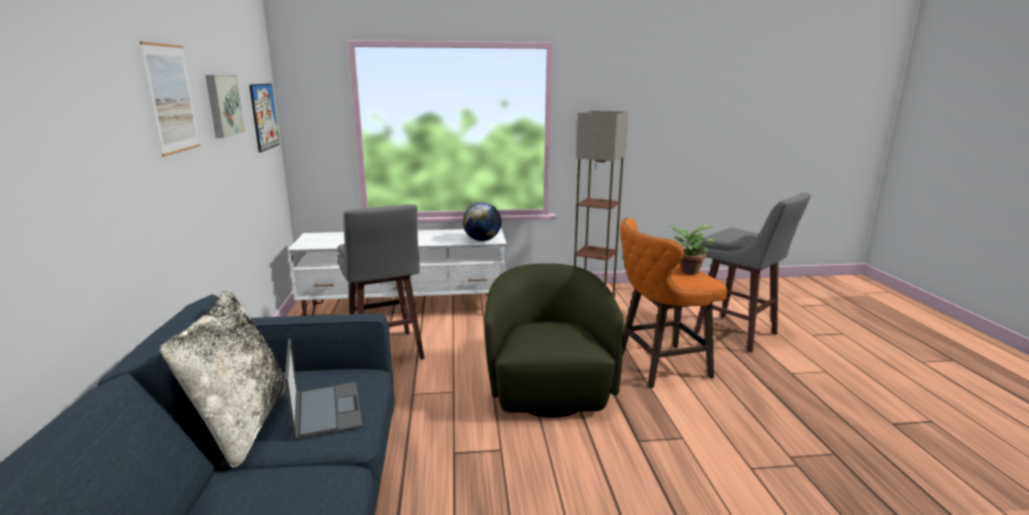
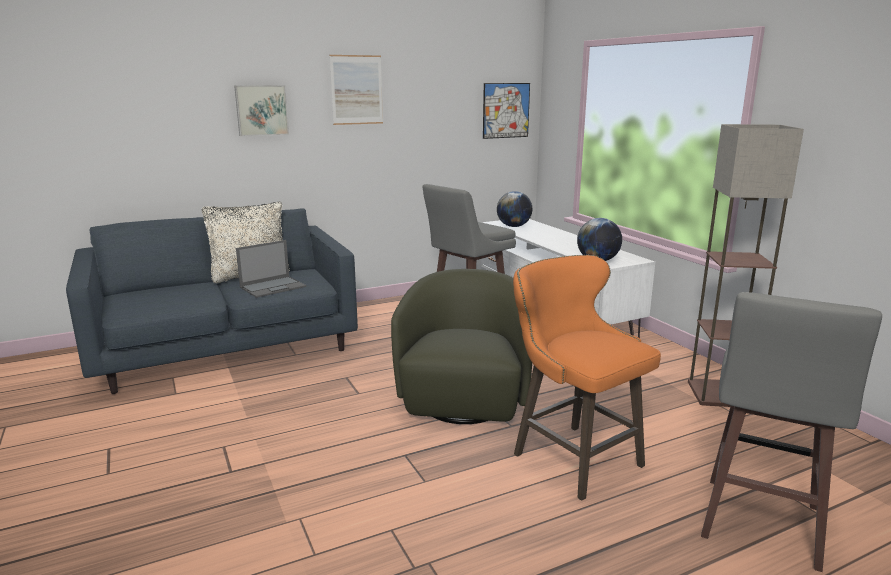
camera: 70 degrees right, 0 degrees up
(222, 105) = (429, 97): picture -> picture (261, 110)
(330, 242) = (514, 226): none -> globe
(548, 389) = (464, 398): green armchair -> green armchair turned 60 degrees counterclockwise
(687, 271) = (605, 345): potted plant -> none

